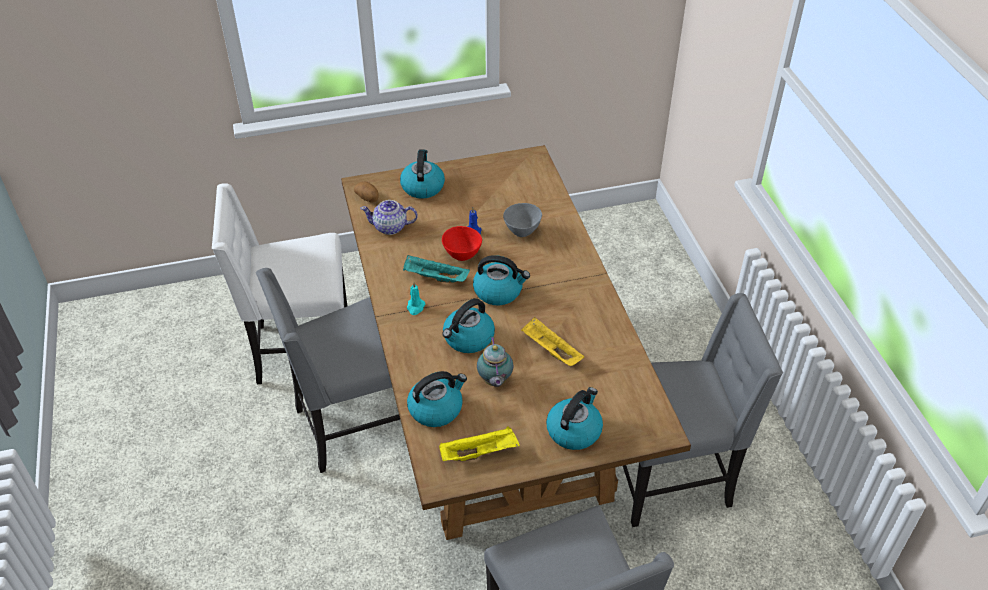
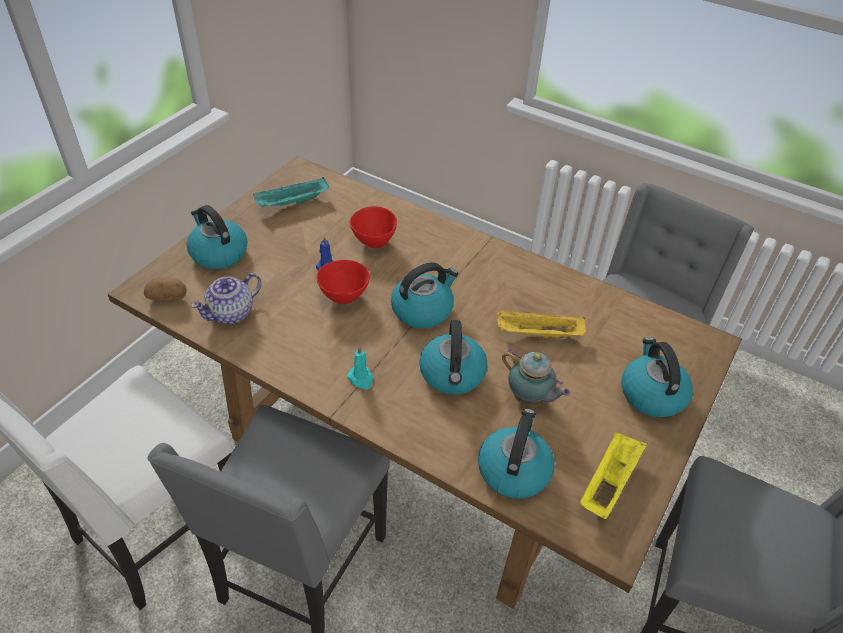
camera: 45 degrees left, 0 degrees up
(435, 278) = (344, 336): turquoise tray -> turquoise tray (292, 203)
(522, 231) = (373, 242): grey bowl -> red bowl

